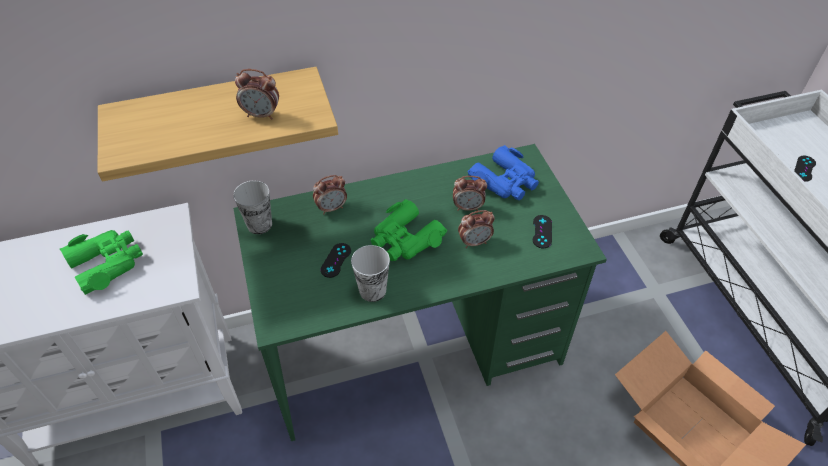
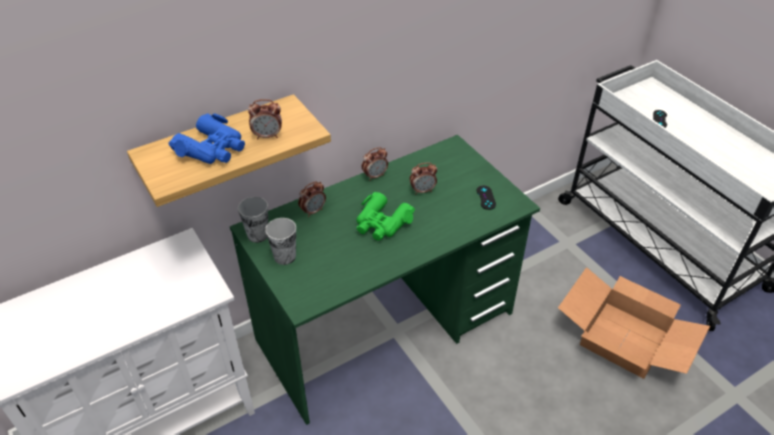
camera: 15 degrees left, 5 degrees down
(107, 263) = (142, 287): green binoculars -> none
(336, 260) = (332, 249): black game controller -> none
(372, 290) = (370, 265): cup -> cup (285, 256)
(474, 242) = (437, 215): alarm clock -> alarm clock (375, 176)
(505, 181) = (445, 166): blue binoculars -> blue binoculars (212, 148)

